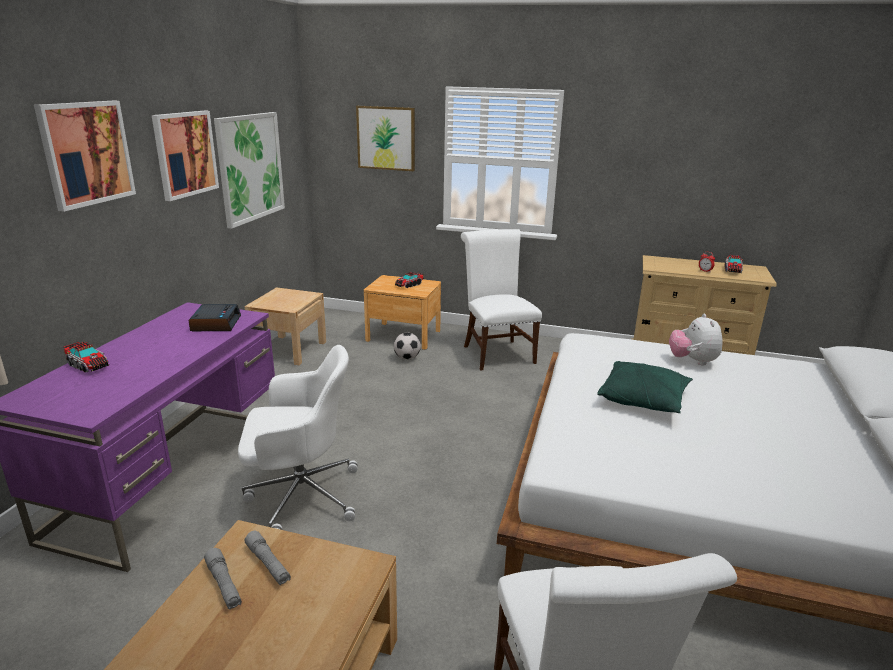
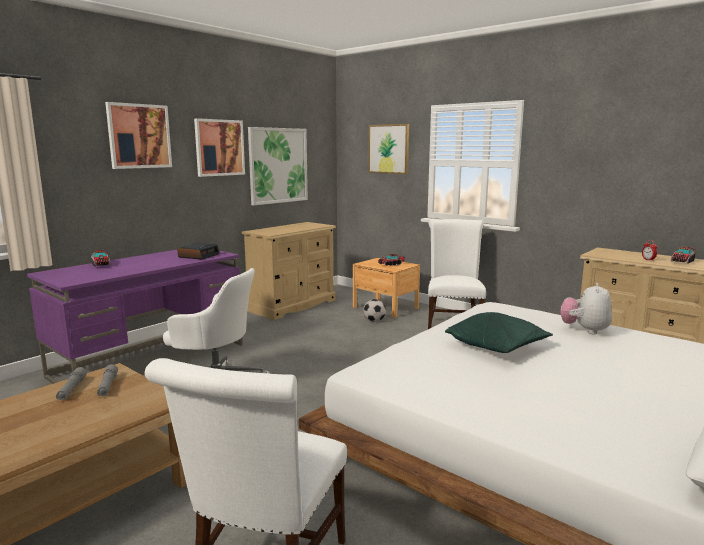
camera: 25 degrees right, 10 degrees down
(289, 349) = (292, 305): beige nightstand -> beige dresser

